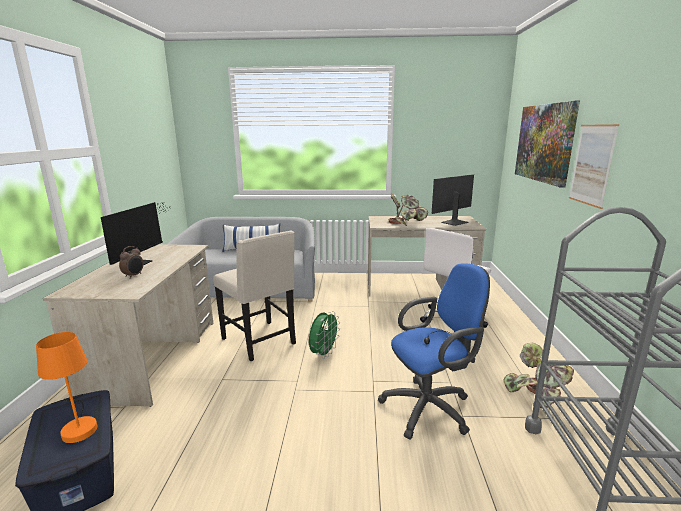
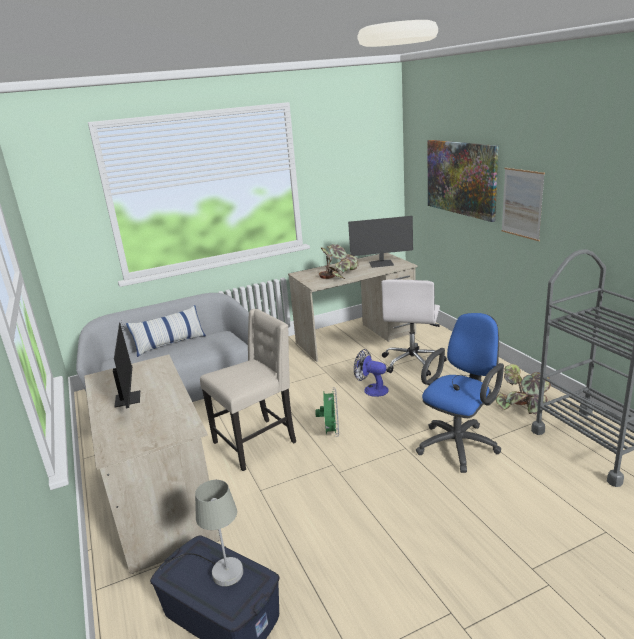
camera: 25 degrees left, 5 degrees up
(78, 426) = (219, 571): orange table lamp -> grey table lamp
(134, 276) = (153, 412): alarm clock -> none
(260, 341) = (256, 442): beige chair -> beige chair turned 60 degrees counterclockwise
(393, 331) = (372, 389): none -> fan
(454, 222) = (381, 264): monitor -> monitor turned 120 degrees counterclockwise

